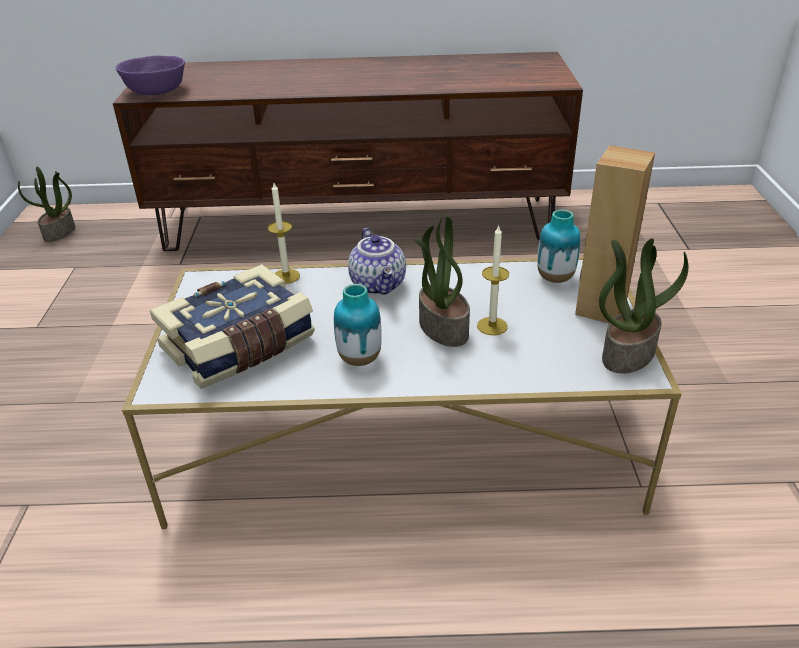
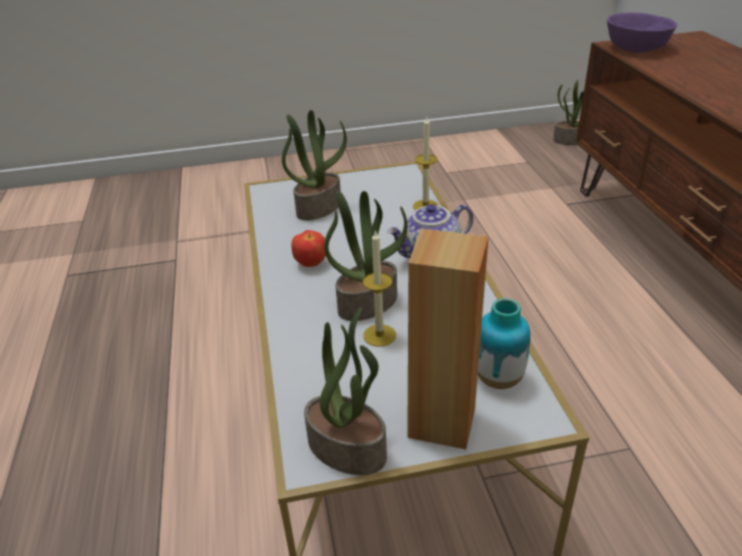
camera: 80 degrees right, 0 degrees up
(240, 346) = (318, 207): book -> potted plant
(359, 359) = (311, 264): vase -> apple

